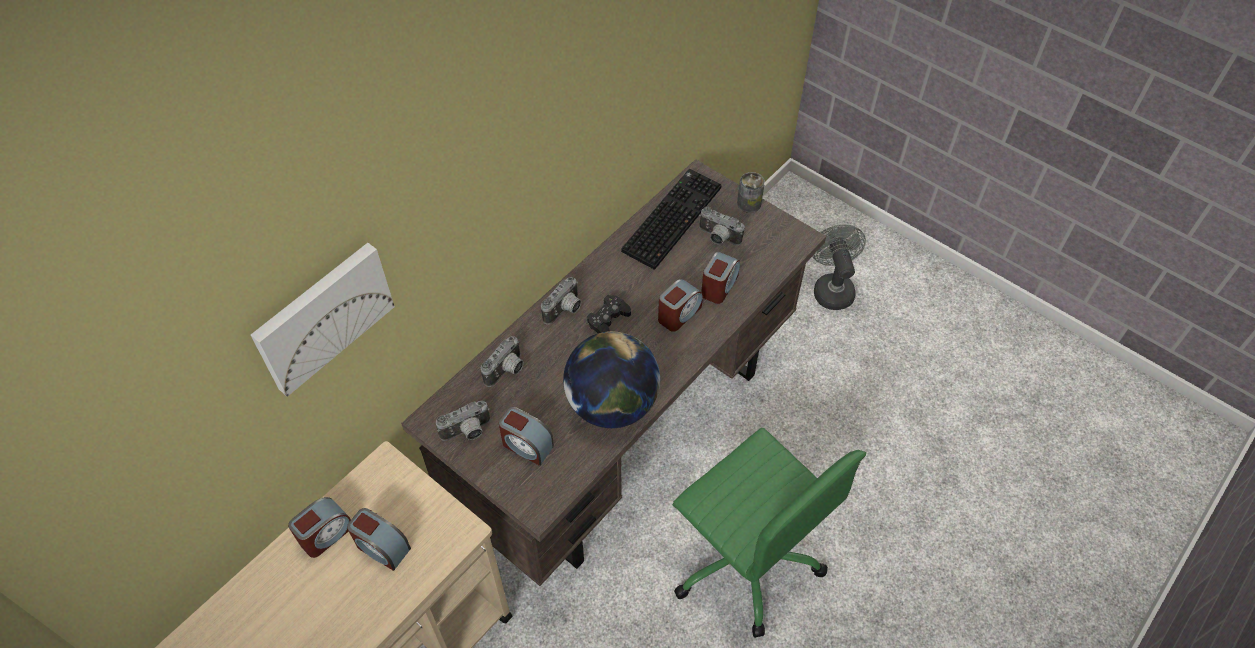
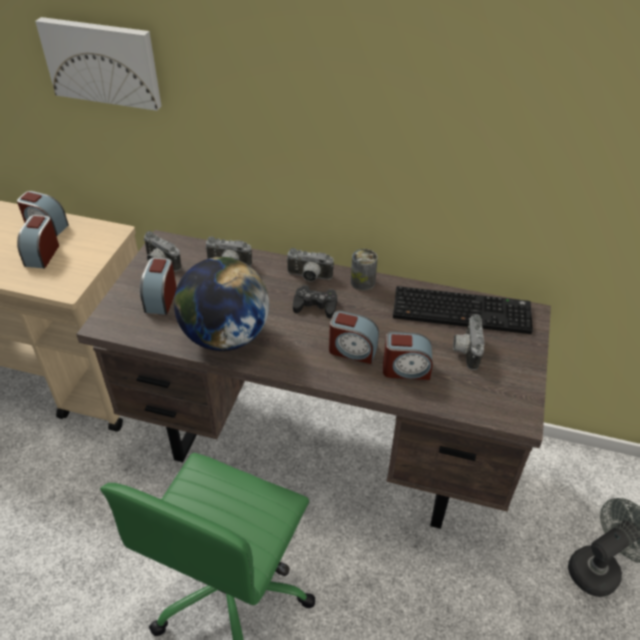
camera: 65 degrees right, 10 degrees down
(749, 203) = (530, 361): can -> can (362, 282)

